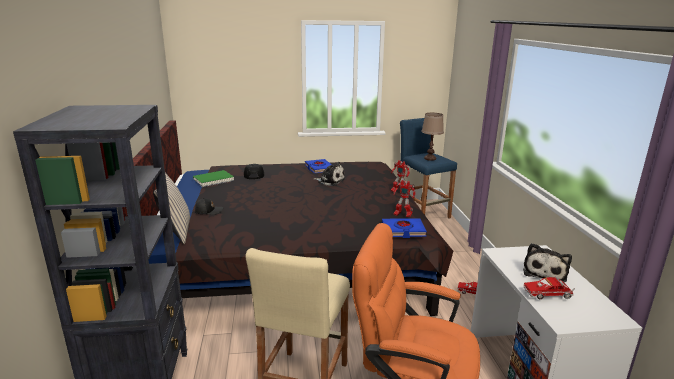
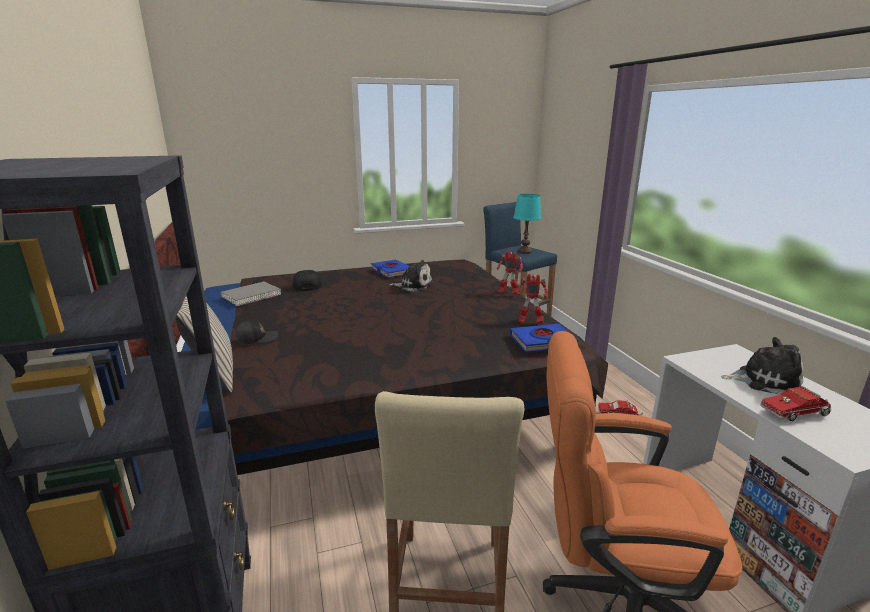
camera: 10 degrees left, 0 degrees up
(213, 180) = (251, 296): green book -> grey book
(430, 158) = (524, 251): brown table lamp -> turquoise table lamp
(545, 272) = (764, 380): plush toy -> plush toy turned 90 degrees counterclockwise

